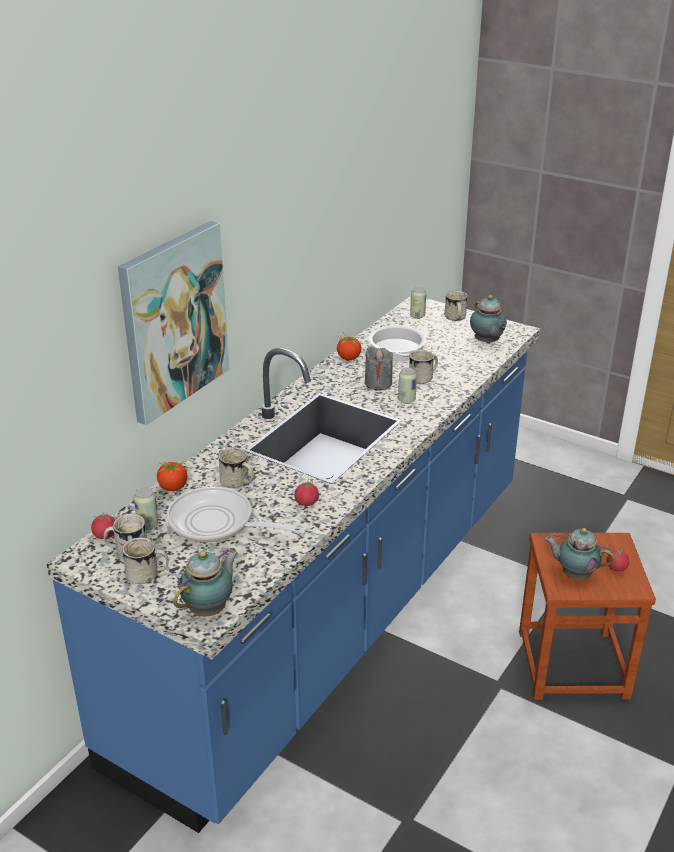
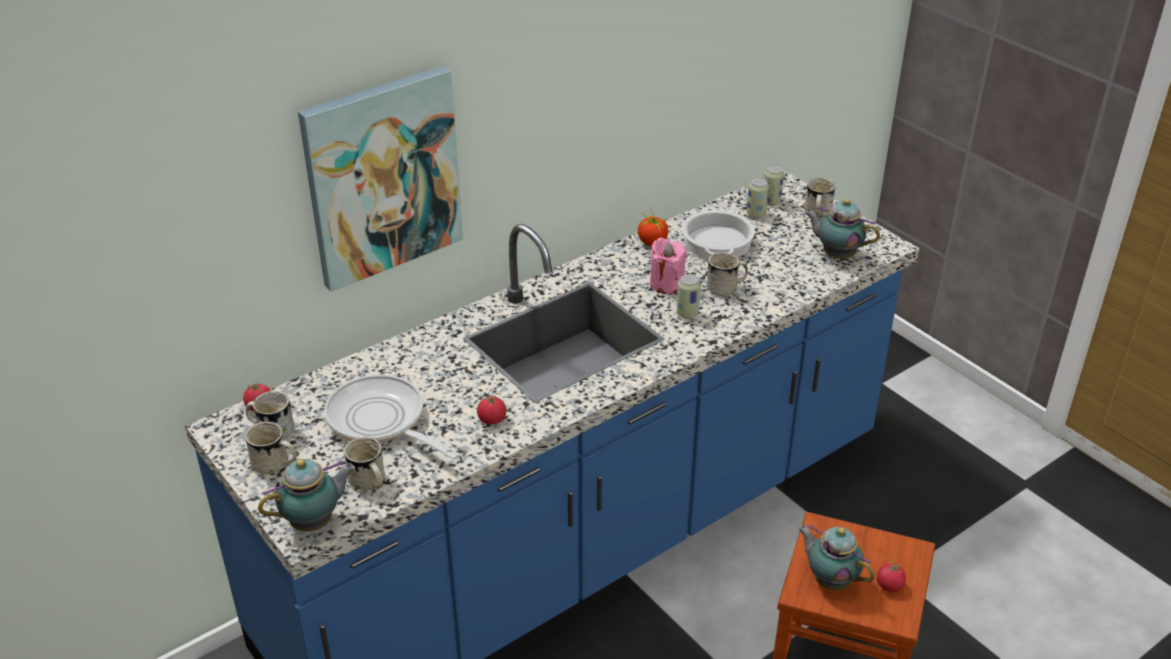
camera: 20 degrees right, 5 degrees up
(148, 525) = (309, 405): can -> can (756, 214)
(173, 487) = (361, 365): tomato -> none
(238, 483) = (432, 377): white mug -> white mug (369, 483)
(378, 383) = (666, 284): grey candle -> pink candle
(487, 342) = (836, 255): teapot -> teapot turned 120 degrees clockwise

